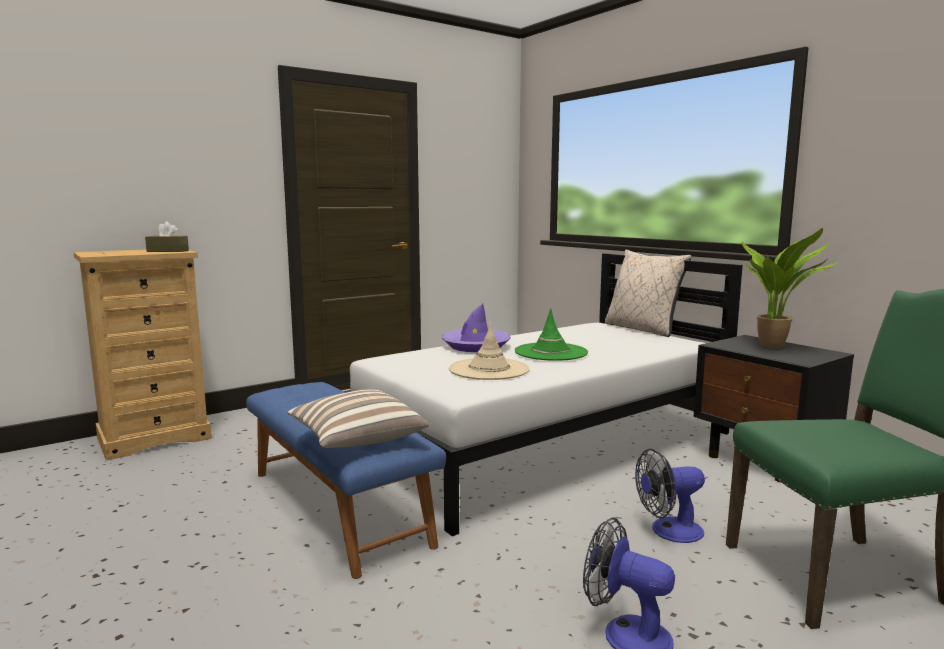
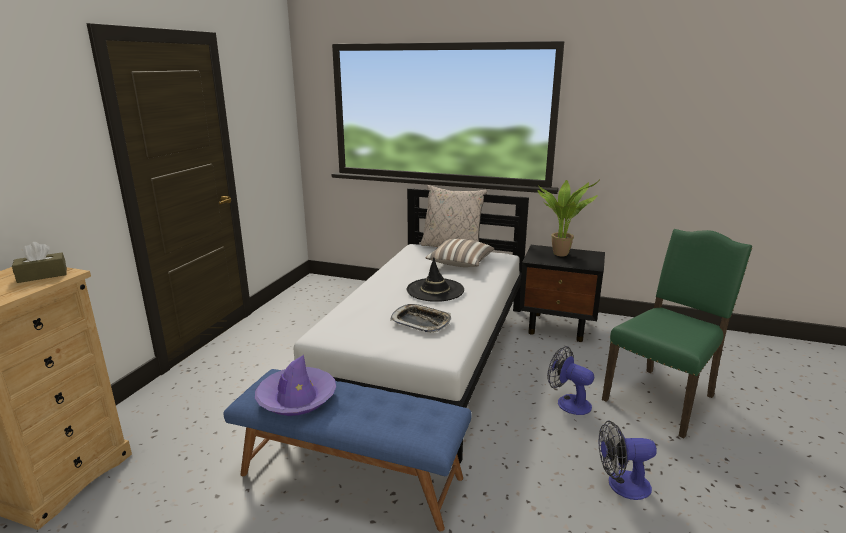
camera: 35 degrees left, 10 degrees up
(356, 440) = (410, 426): pillow -> pillow (460, 264)
(475, 346) = (371, 296): purple hat -> purple hat (296, 398)
(489, 369) = (421, 322): beige hat -> tray
(551, 352) = (435, 290): green hat -> black hat
(668, 531) = (568, 402): fan -> fan turned 90 degrees clockwise

